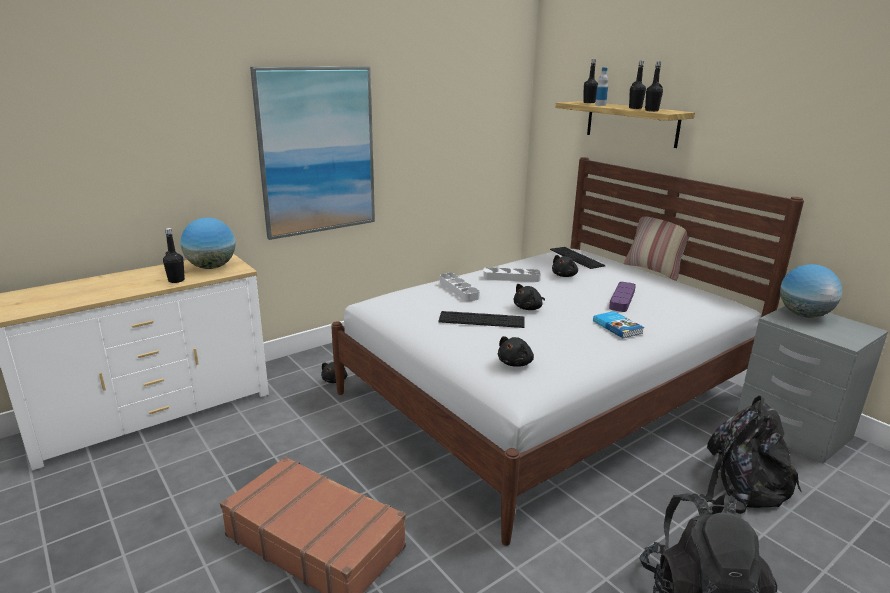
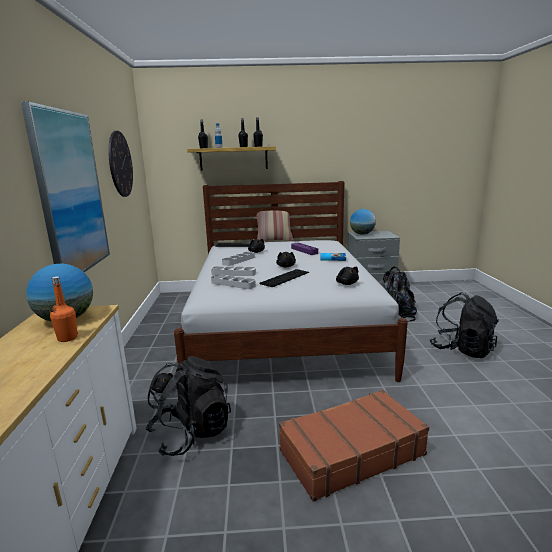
camera: 55 degrees left, 5 degrees down
(176, 280) = (67, 338): black bottle -> orange bottle
(281, 425) = (191, 433): none -> black backpack
(424, 300) = (233, 284): none -> grey tray
(449, 118) = (120, 164): none -> wall clock

